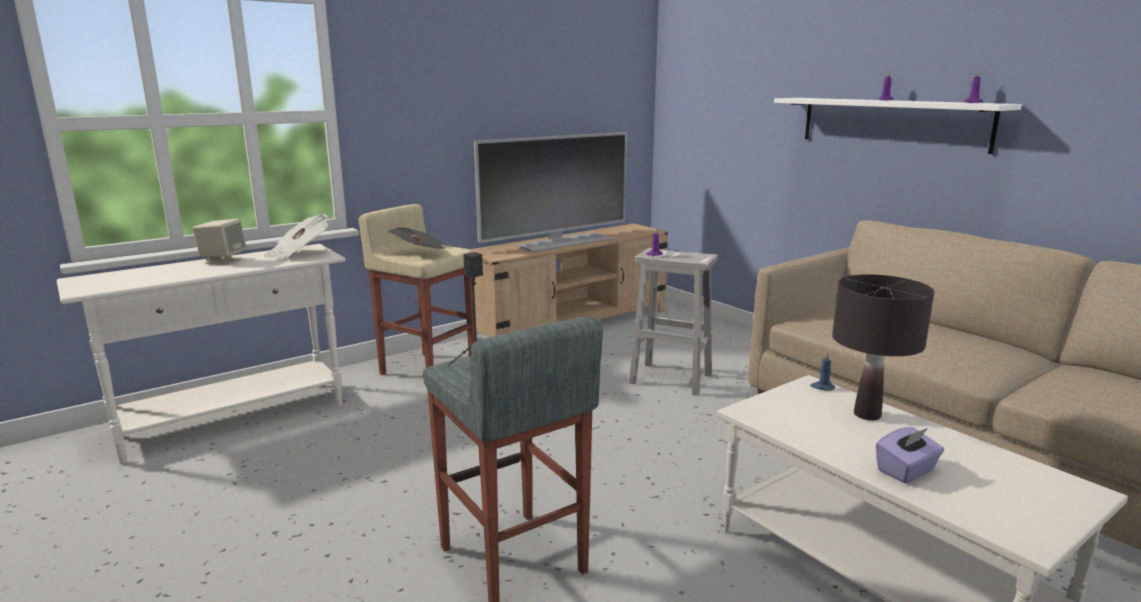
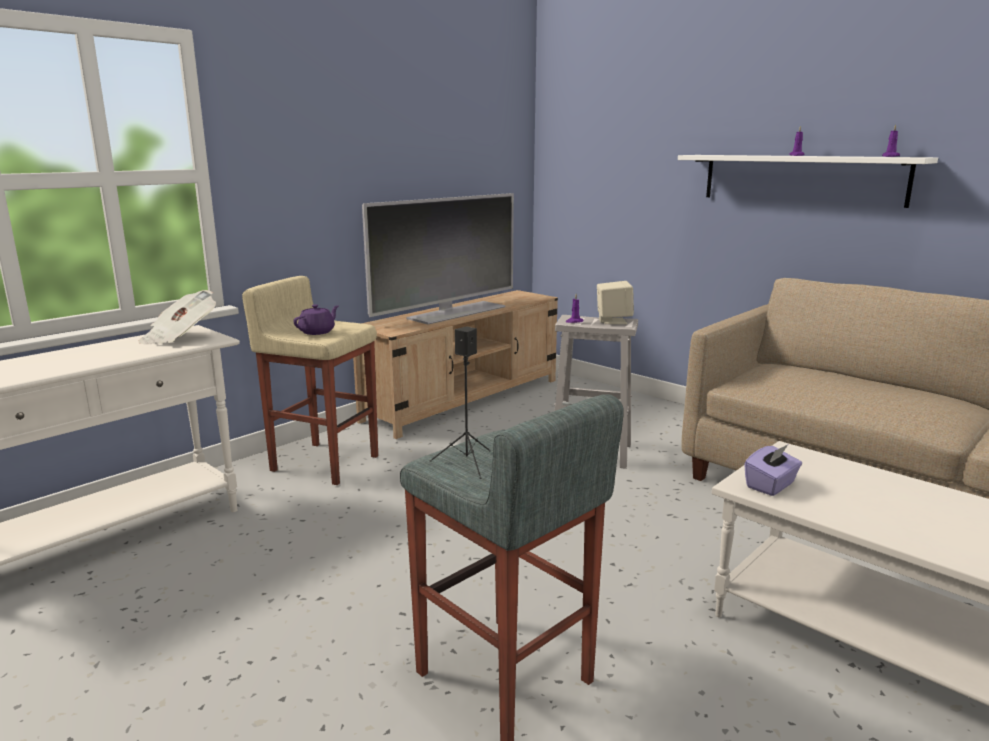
camera: 10 degrees left, 0 degrees up
(223, 261) = (89, 350): beige speaker -> beige speaker (613, 321)
(420, 254) = (318, 332): newspaper -> purple teapot
(822, 387) = (801, 453): blue candle -> none
(867, 415) = (863, 480): black table lamp -> none
(906, 471) = (939, 538): purple tissue box -> purple tissue box (771, 485)

